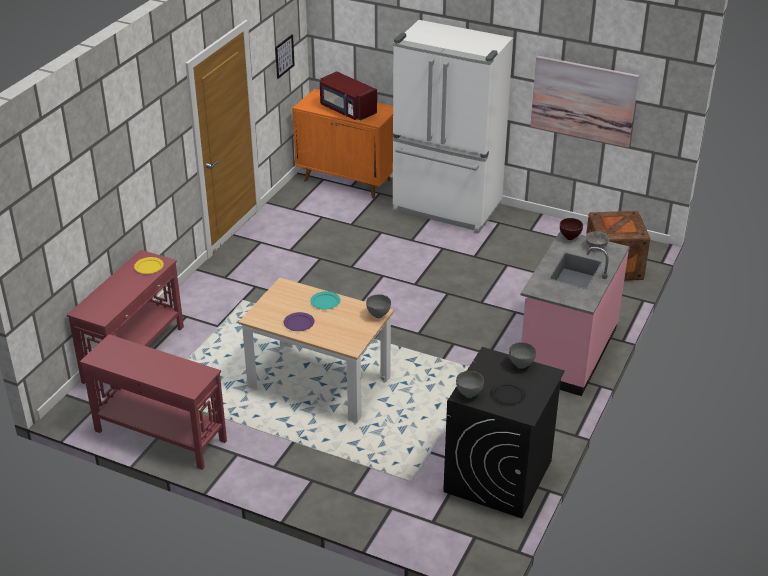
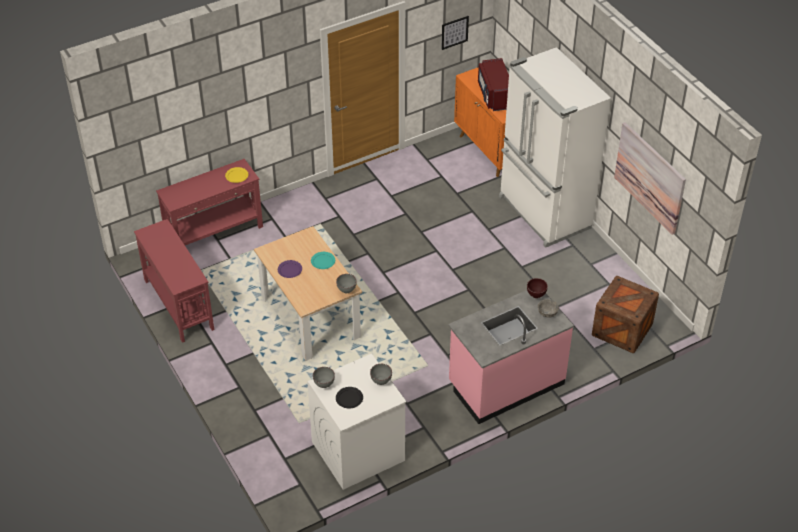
camera: 35 degrees right, 10 degrees up
(498, 477) = (357, 452): black washing machine -> white washing machine

